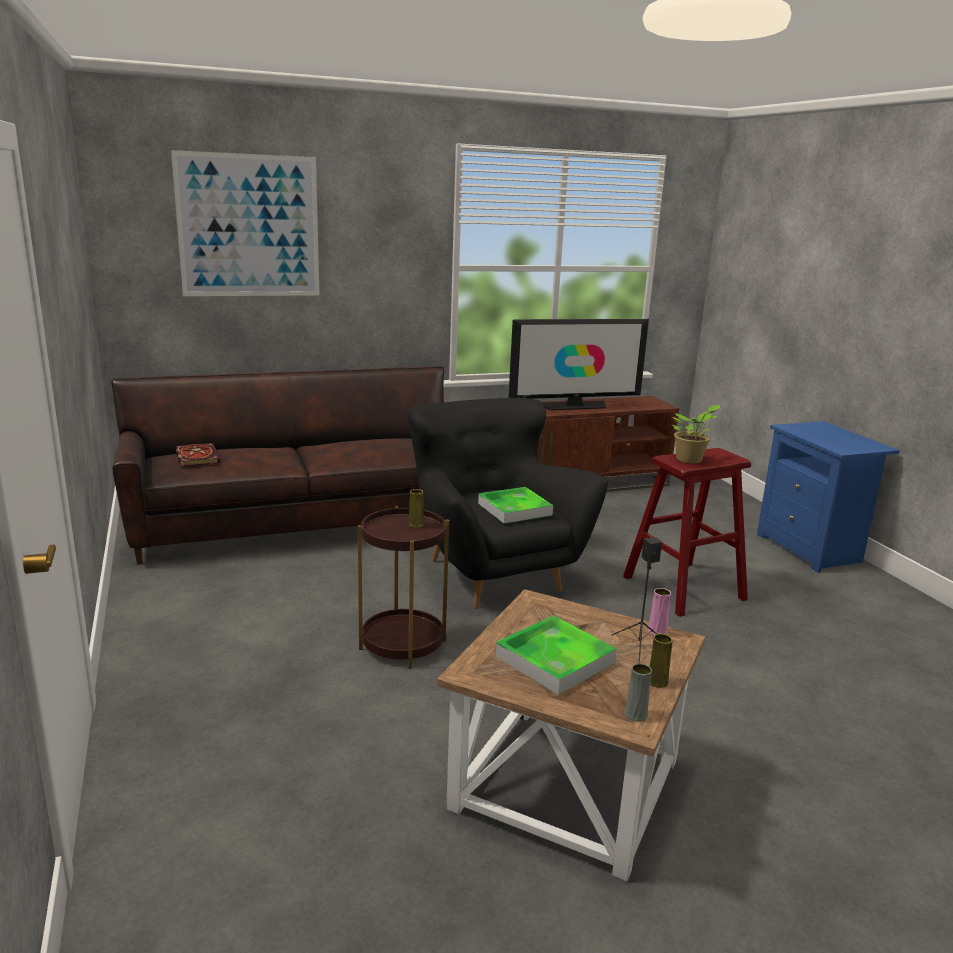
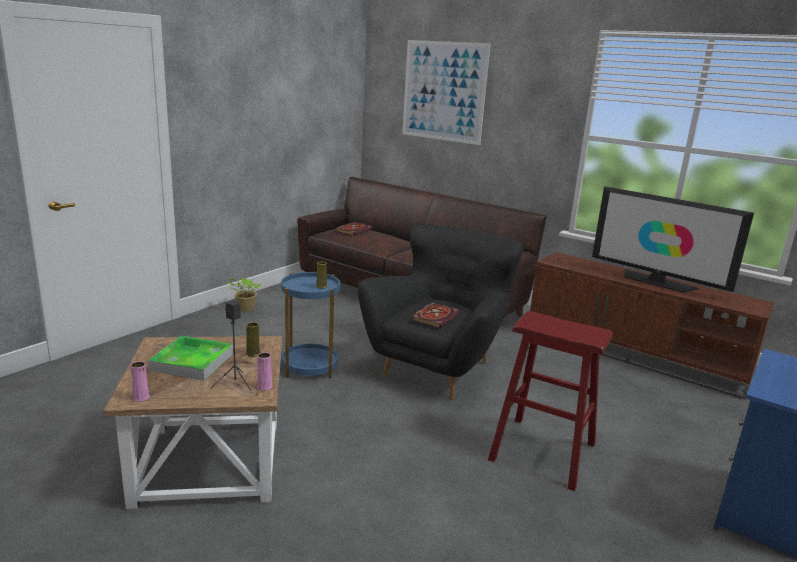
camera: 55 degrees right, 0 degrees up
(402, 644) = (310, 367): brown side table -> blue side table
(514, 509) = (435, 316): tray -> book
(636, 714) = (141, 397): grey vase -> pink vase
(657, 681) = (190, 398): yellow vase -> yellow vase (253, 353)
(690, 460) = (546, 324): potted plant -> potted plant (245, 309)

